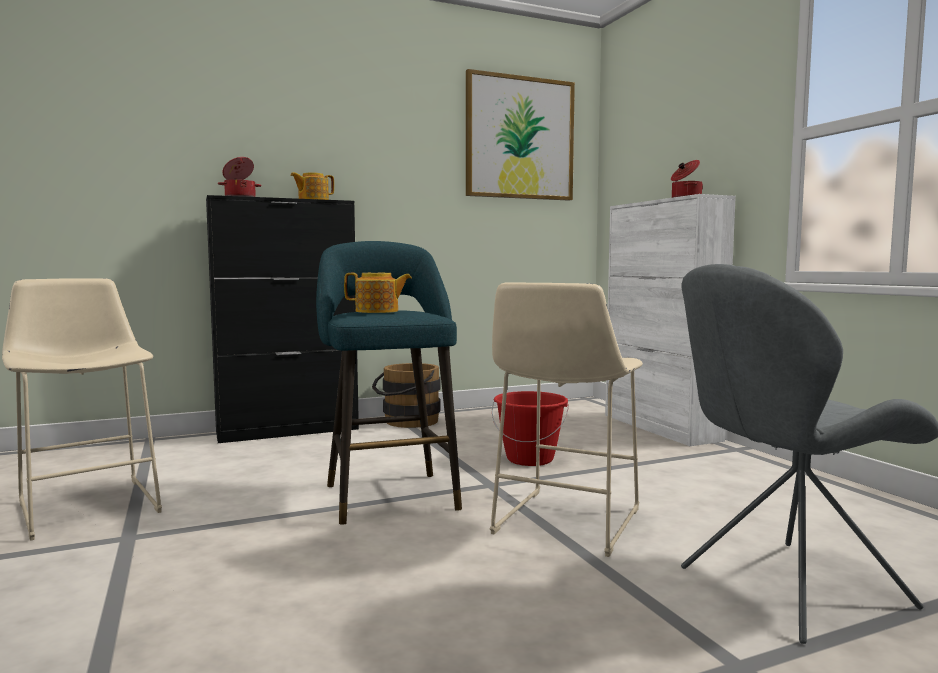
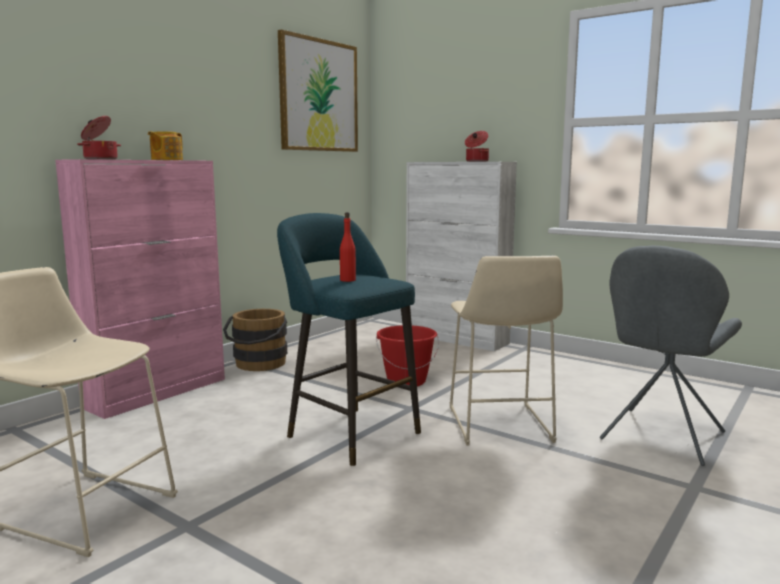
camera: 30 degrees left, 5 degrees up
(289, 431) = (158, 392): black cabinet -> pink cabinet
(378, 311) = (347, 280): teapot -> red bottle

